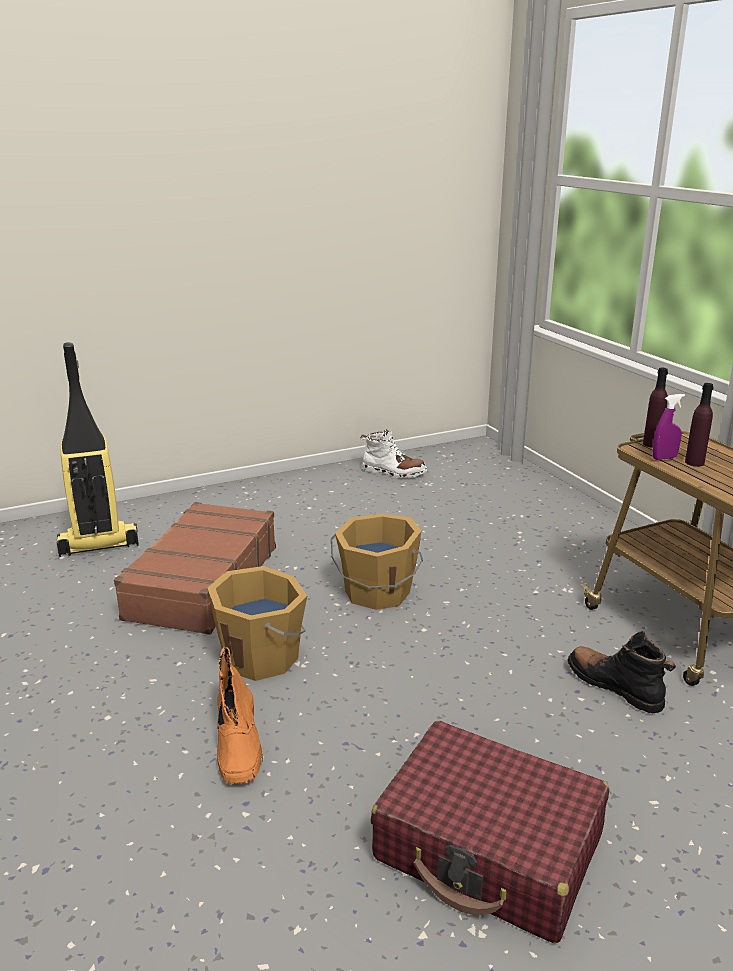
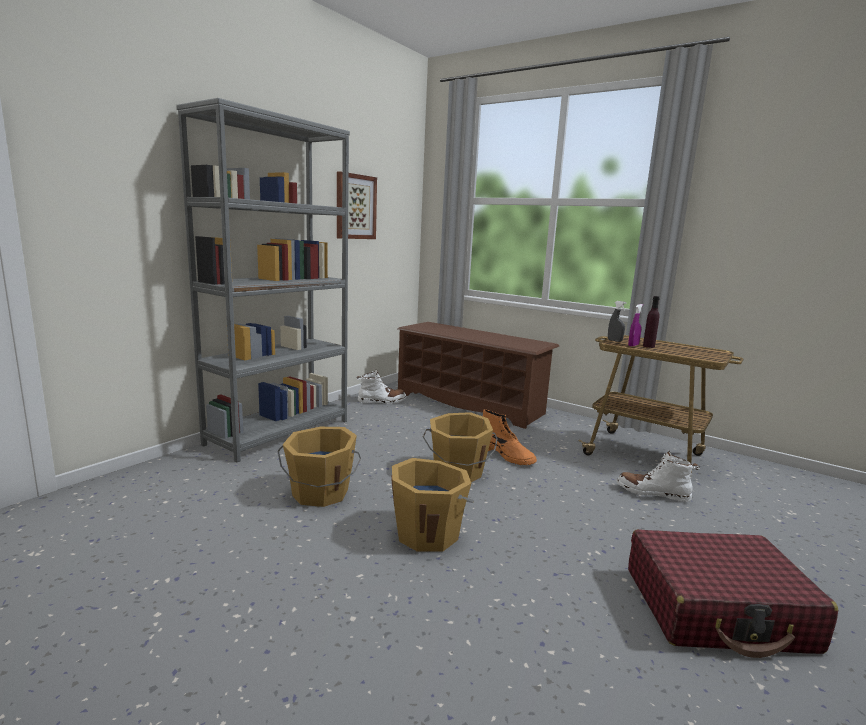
camera: 30 degrees left, 10 degrees down
(98, 545) = (193, 485): vacuum cleaner -> none
(202, 582) = (320, 493): brown suitcase -> orange bucket
(232, 497) = (279, 432): none -> grey bookcase
(238, 745) = (485, 601): orange boot -> orange boot (507, 455)
(367, 199) = (355, 207): none -> picture
(512, 495) = (470, 403): none -> brown shoe rack
(615, 687) = (652, 493): black boot -> white boot
(651, 444) = (614, 340): purple bottle -> grey spray bottle

